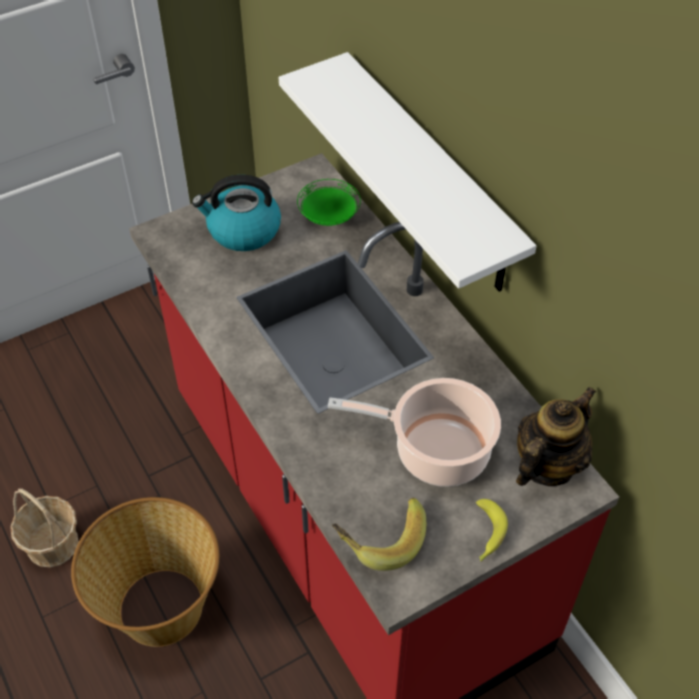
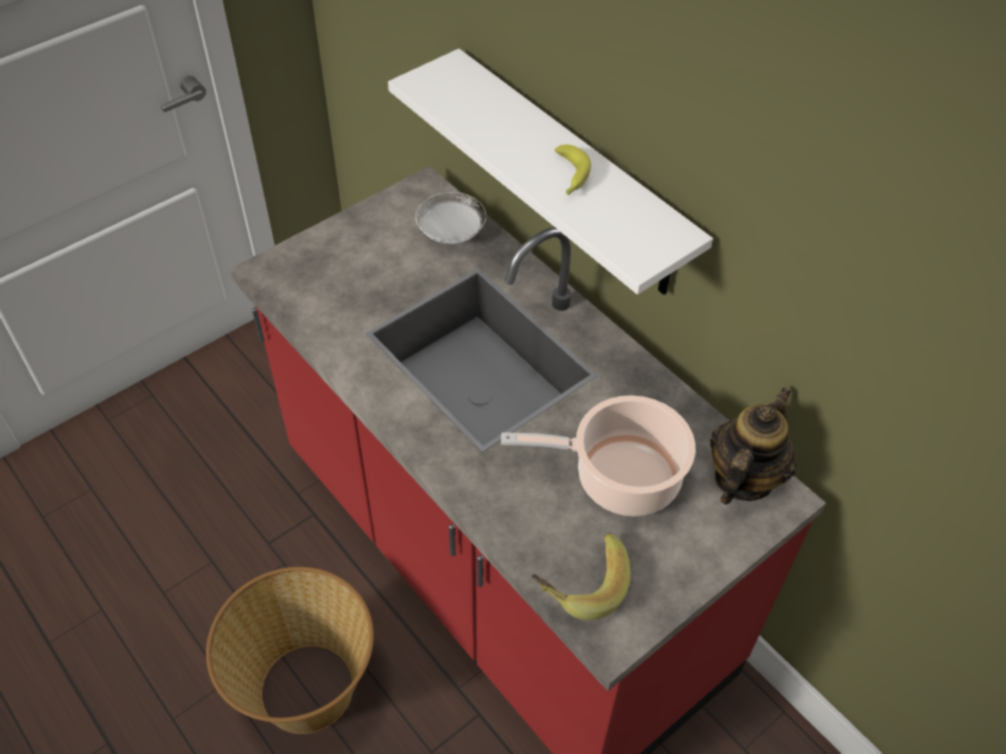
camera: 10 degrees left, 0 degrees up
(52, 543) = (171, 633): basket -> none
(243, 231) = (359, 259): kettle -> none
(329, 215) = (451, 232): green plate -> white plate
(486, 535) = (694, 563): banana -> banana (569, 177)

